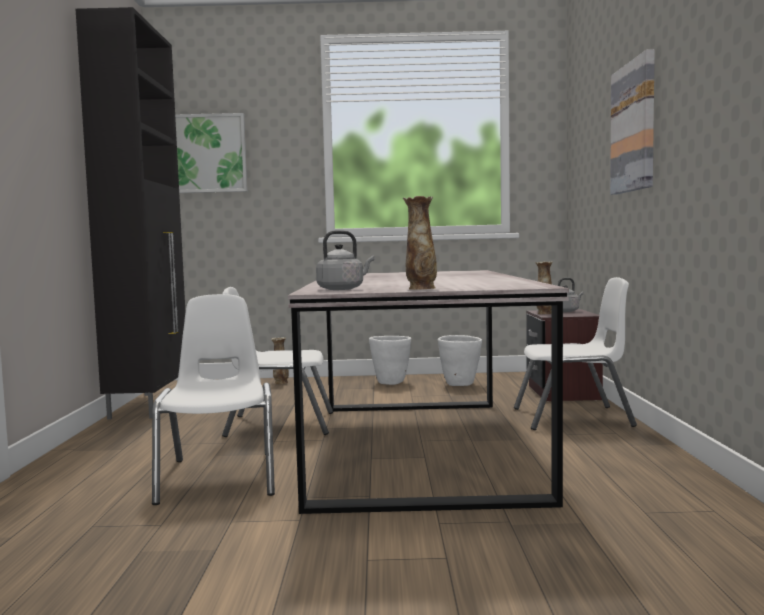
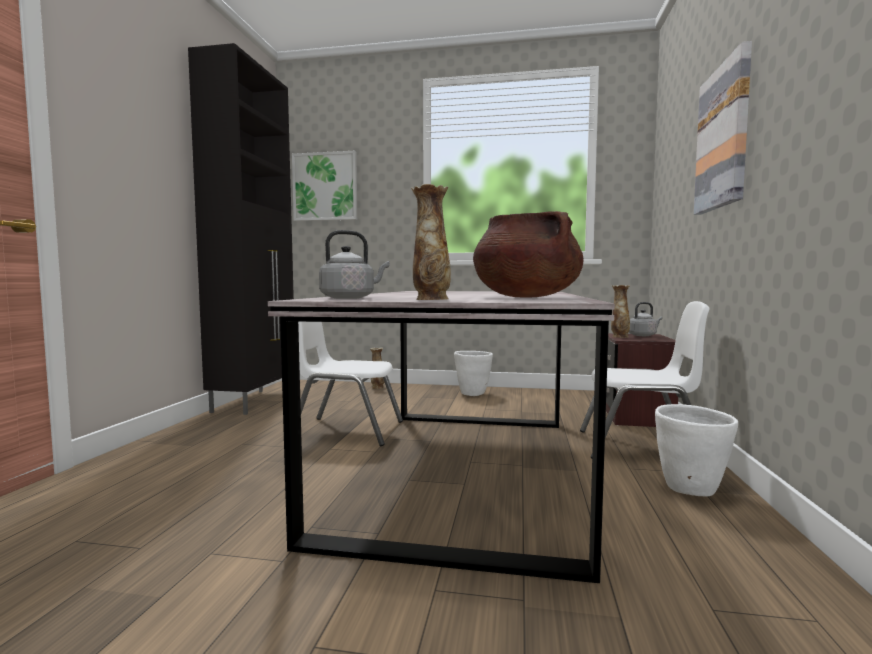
camera: 10 degrees right, 0 degrees up
(220, 477) = (248, 488): white chair -> none
(460, 384) = (536, 400): white planter -> white planter (691, 489)
(486, 282) = (525, 297): none -> brown cooking pot

